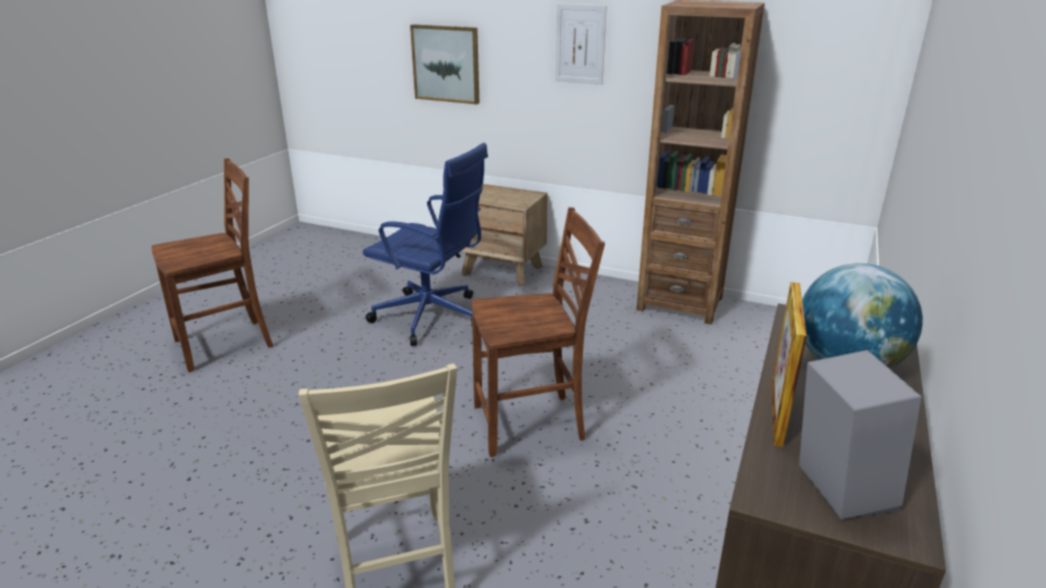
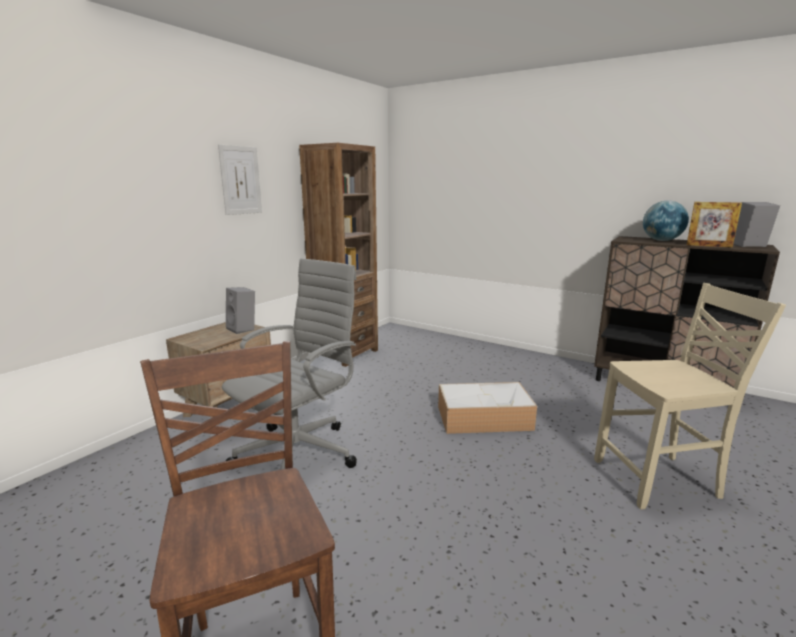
camera: 80 degrees left, 10 degrees down
(432, 318) = (300, 453): blue office chair -> grey office chair
(446, 64) = (101, 213): picture -> none
(516, 201) = (243, 329): none -> grey speaker
(531, 424) = (485, 417): brown chair -> storage box

